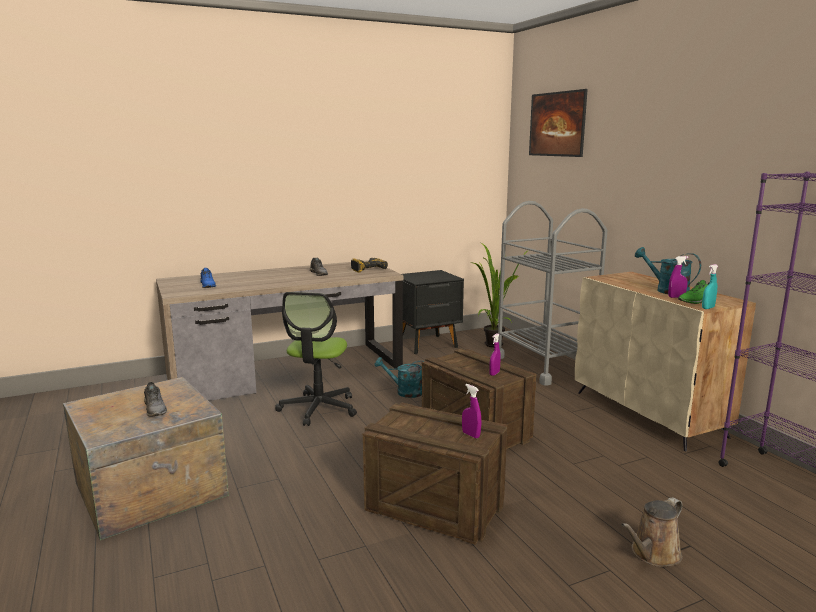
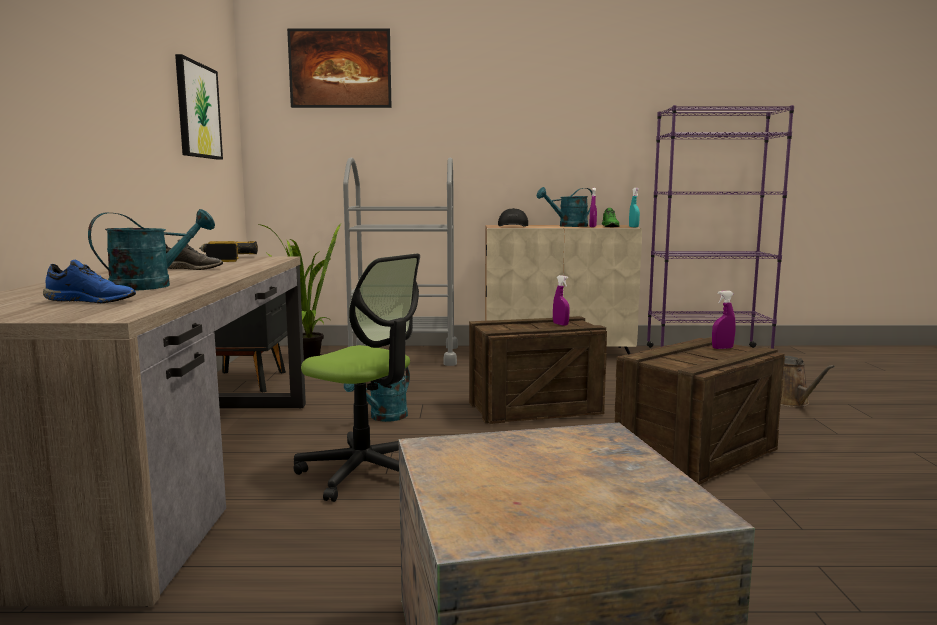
camera: 65 degrees left, 5 degrees down
(155, 409) = (567, 464): grey shoe -> none
(255, 281) = (152, 285): none -> turquoise watering can
(435, 167) = (198, 111): none -> picture
(626, 278) = (513, 226): none -> black cap

